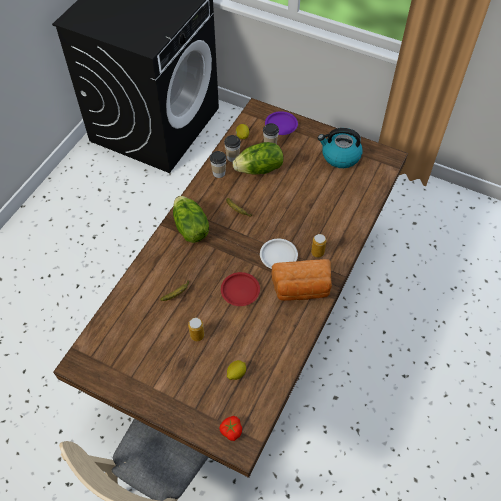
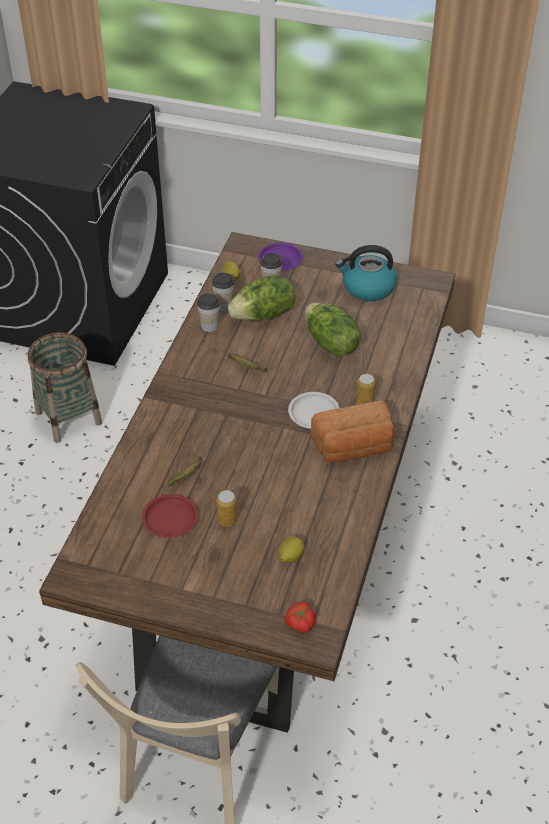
camera: 10 degrees left, 10 degrees down
(131, 208) = (68, 417): none -> basket
(190, 228) = (186, 396): lettuce -> lettuce (330, 344)
(240, 290) = (273, 460): red plate -> red plate (170, 519)

